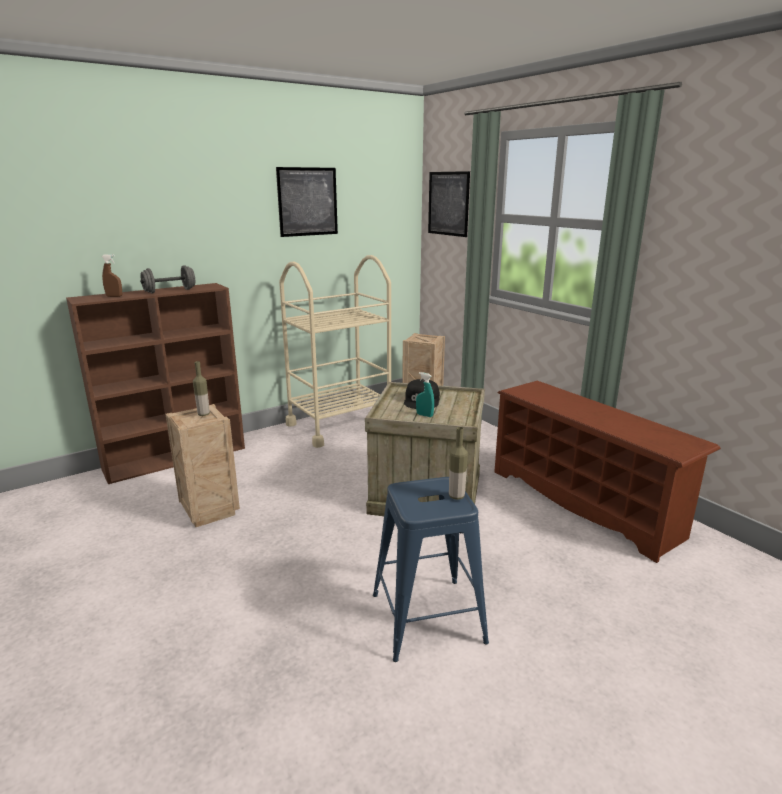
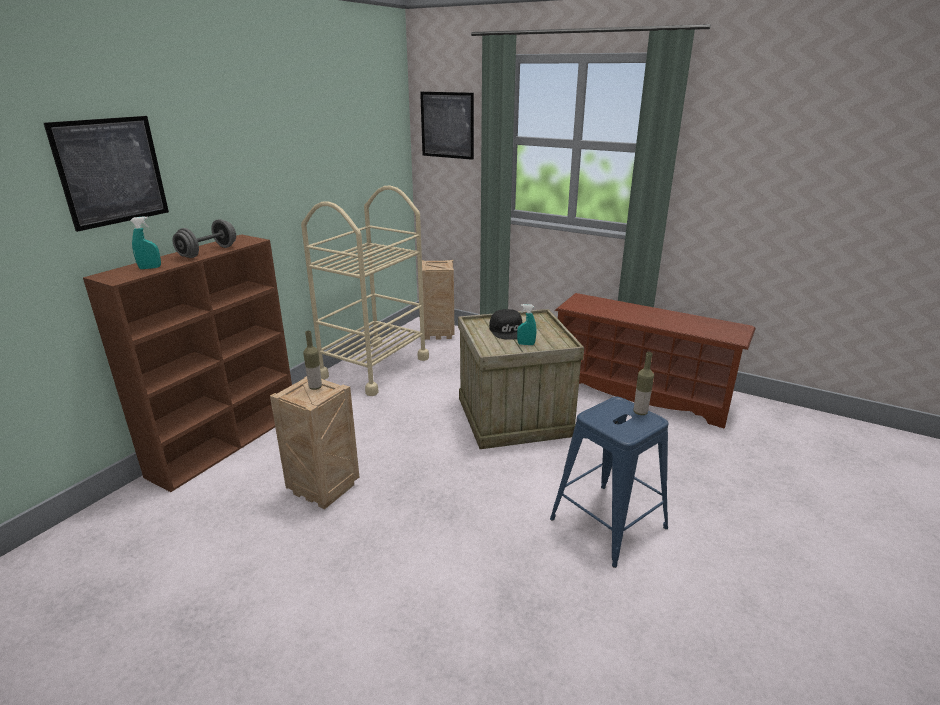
camera: 25 degrees left, 5 degrees up
(114, 296) = (150, 268): brown spray bottle -> turquoise spray bottle
(307, 202) = (316, 131): picture -> picture (111, 171)

